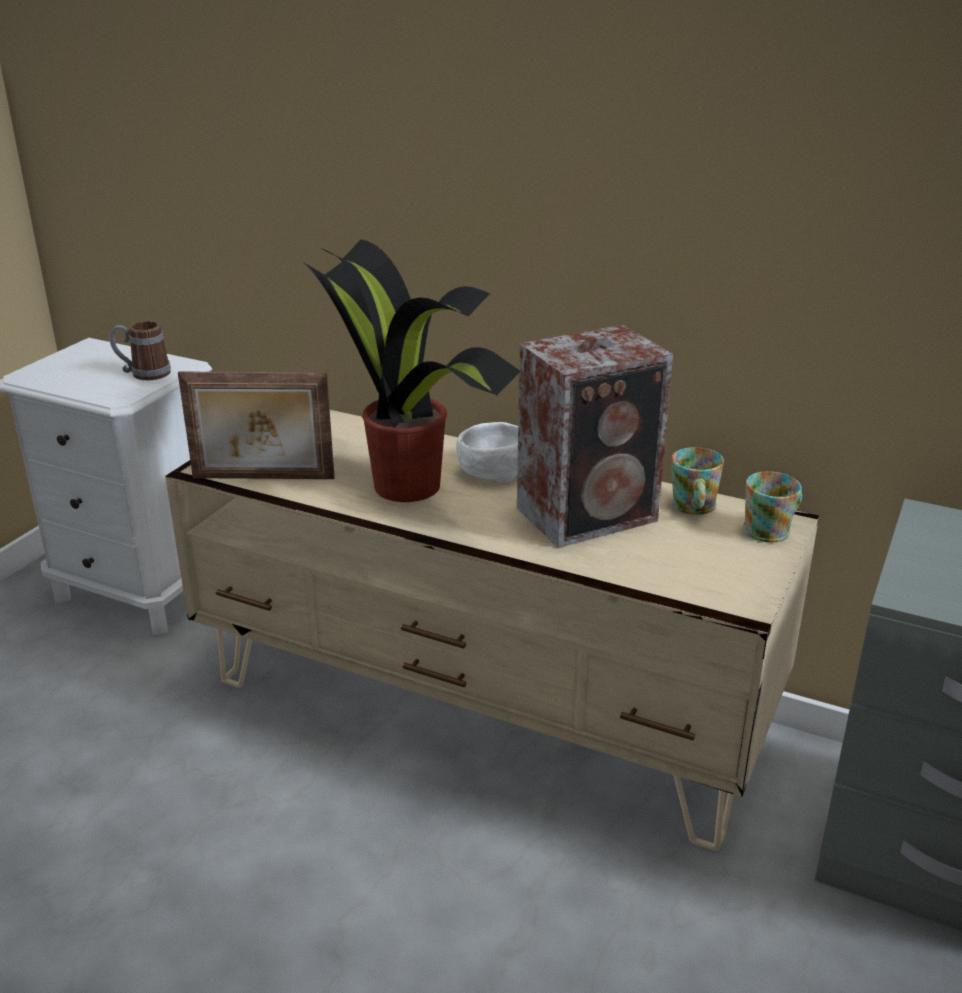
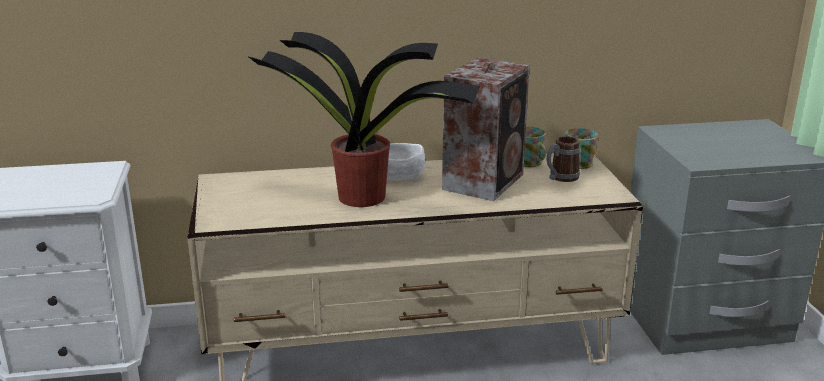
camera: 35 degrees left, 5 degrees down
(143, 374) = (87, 178): mug -> mug (560, 178)
(263, 479) = (262, 219): picture frame -> none

